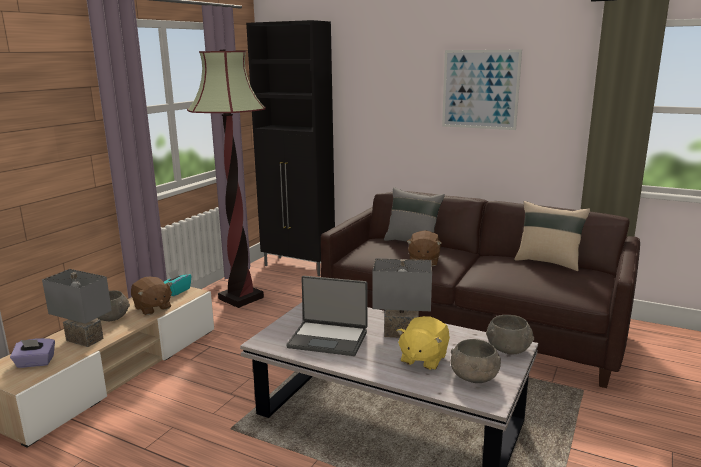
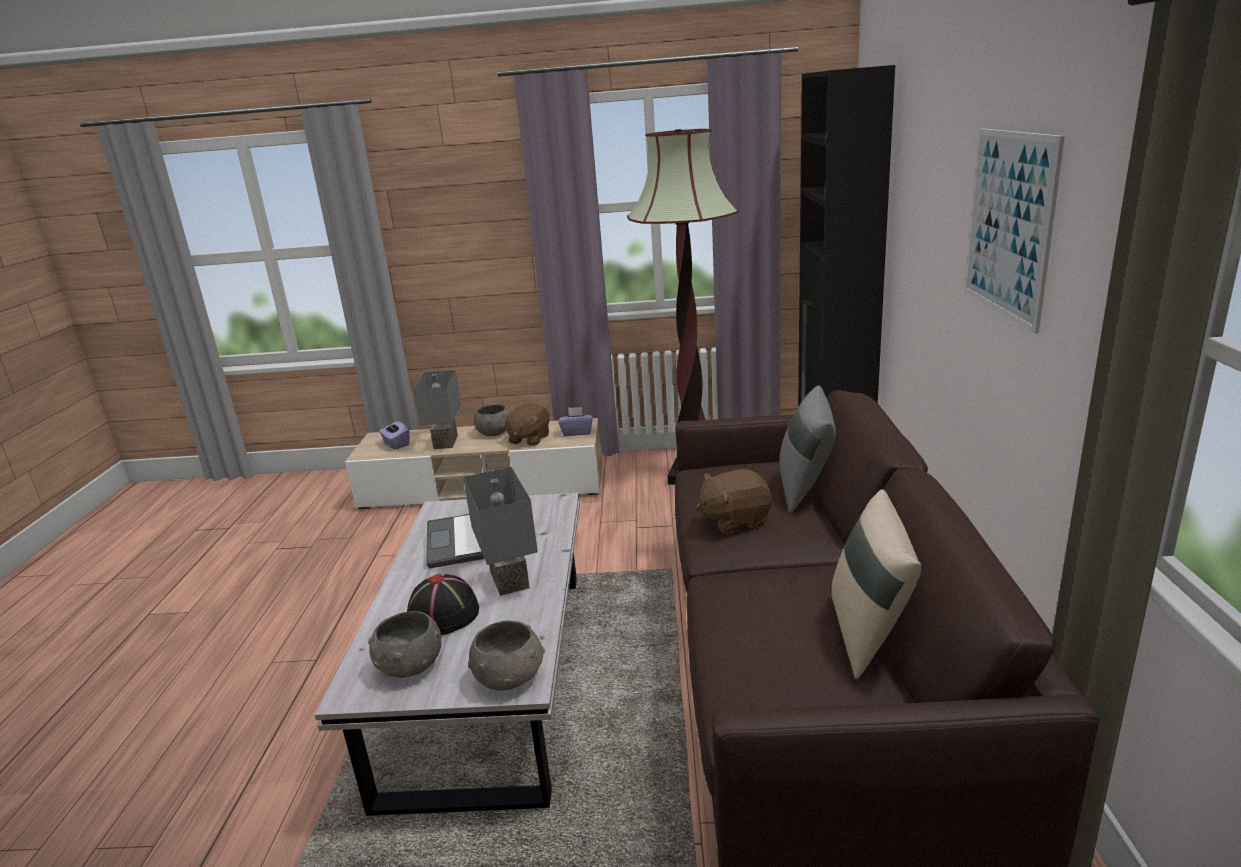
camera: 65 degrees right, 5 degrees up
(176, 291) = (577, 432): turquoise tissue box -> purple tissue box
(423, 358) = (444, 614): yellow plush toy -> black hat

